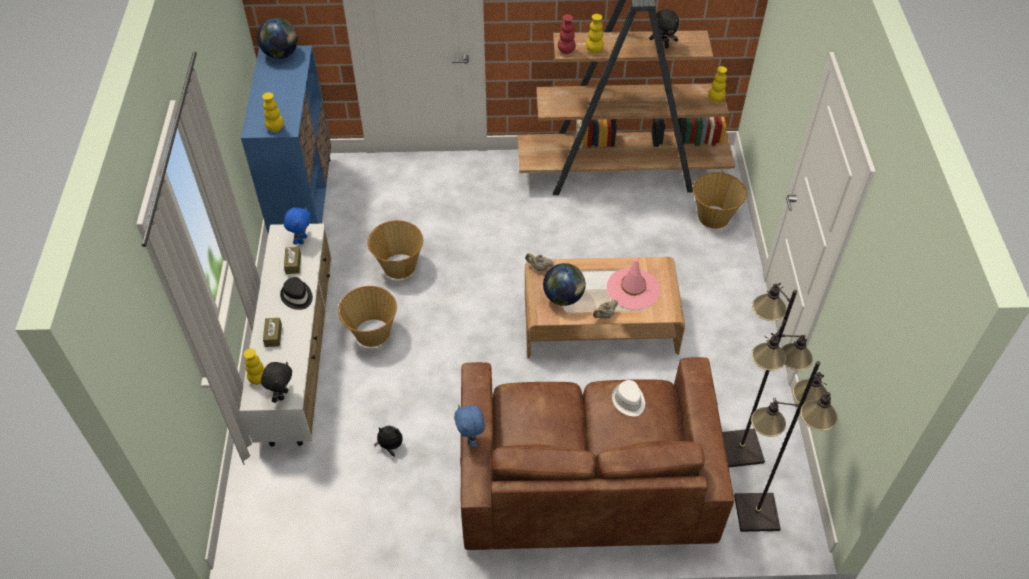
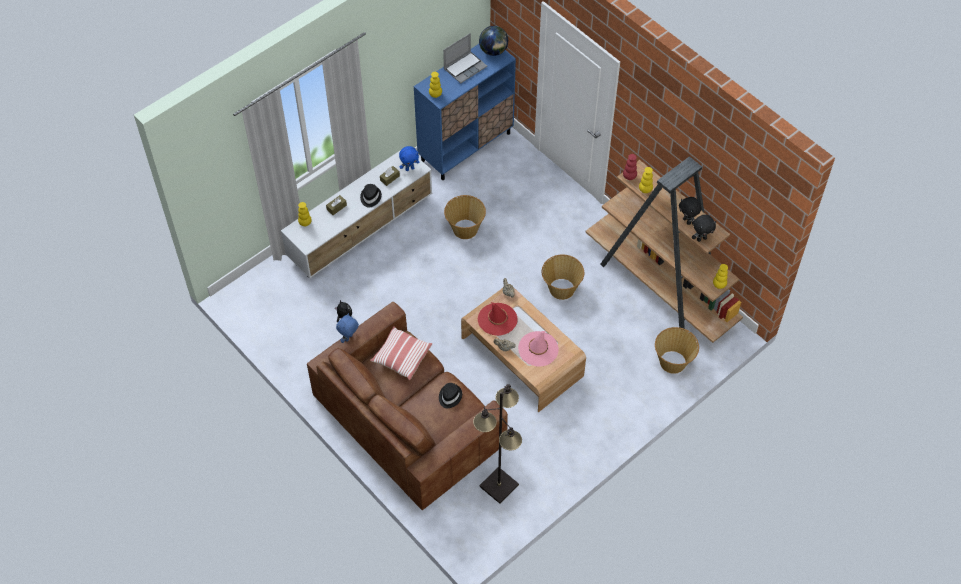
camera: 50 degrees right, 5 degrees up
(272, 86) = (465, 67): none -> laptop
(282, 394) = (306, 240): black plush toy -> black plush toy (701, 238)
(371, 333) = (406, 252): basket -> basket (561, 288)
(533, 411) = (401, 357): none -> pillow
(563, 297) = (497, 319): globe -> red hat
(628, 400) = (449, 396): white hat -> black hat
(756, 513) = (461, 519): black floor lamp -> none

